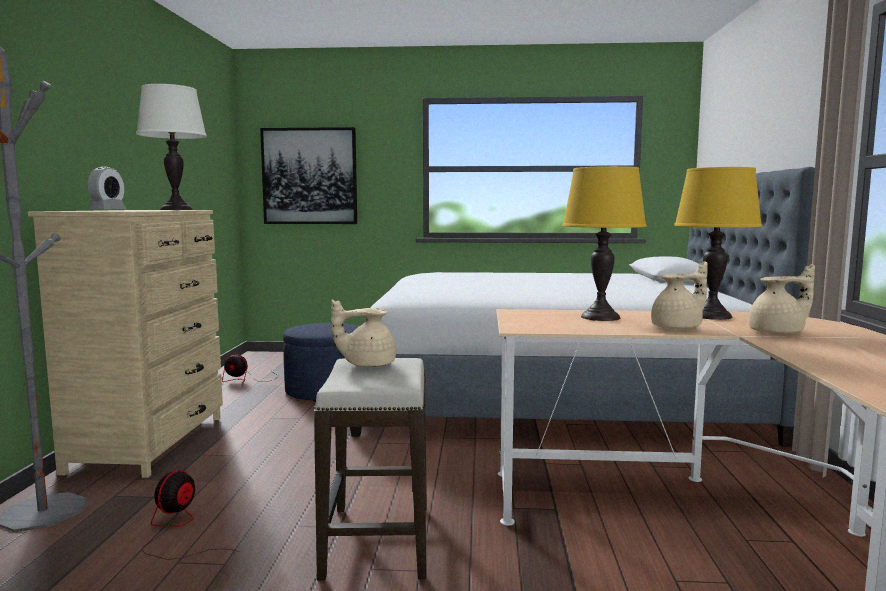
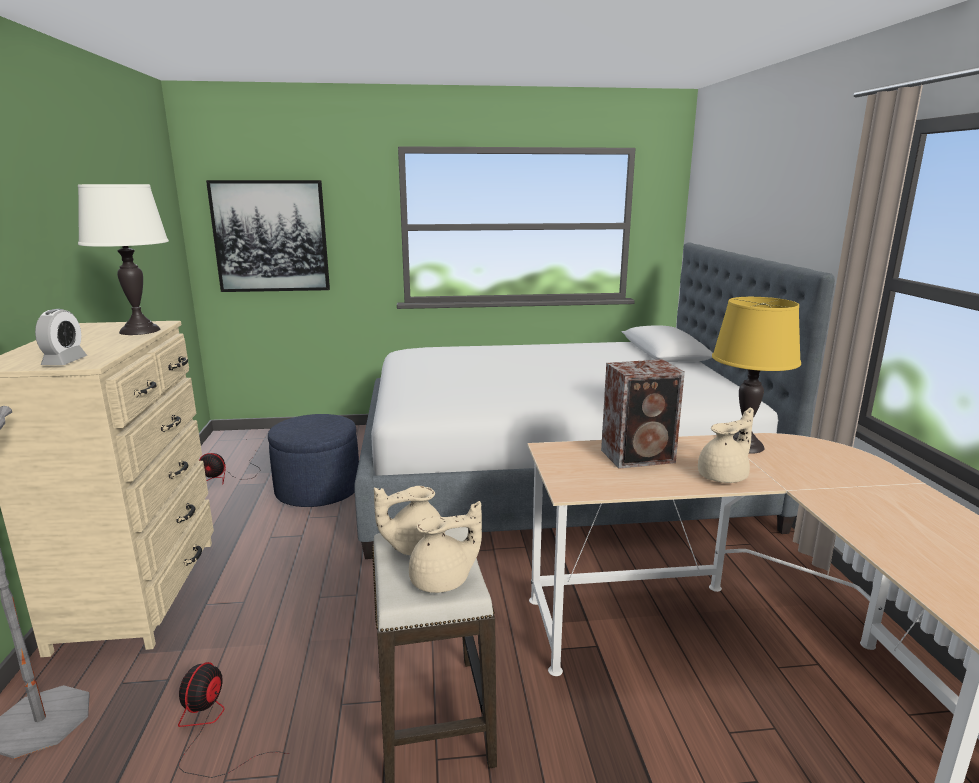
camera: 10 degrees left, 10 degrees up
(600, 317) = (640, 456): yellow table lamp -> speaker
(778, 333) = (820, 481): beige teapot -> beige teapot (443, 581)

